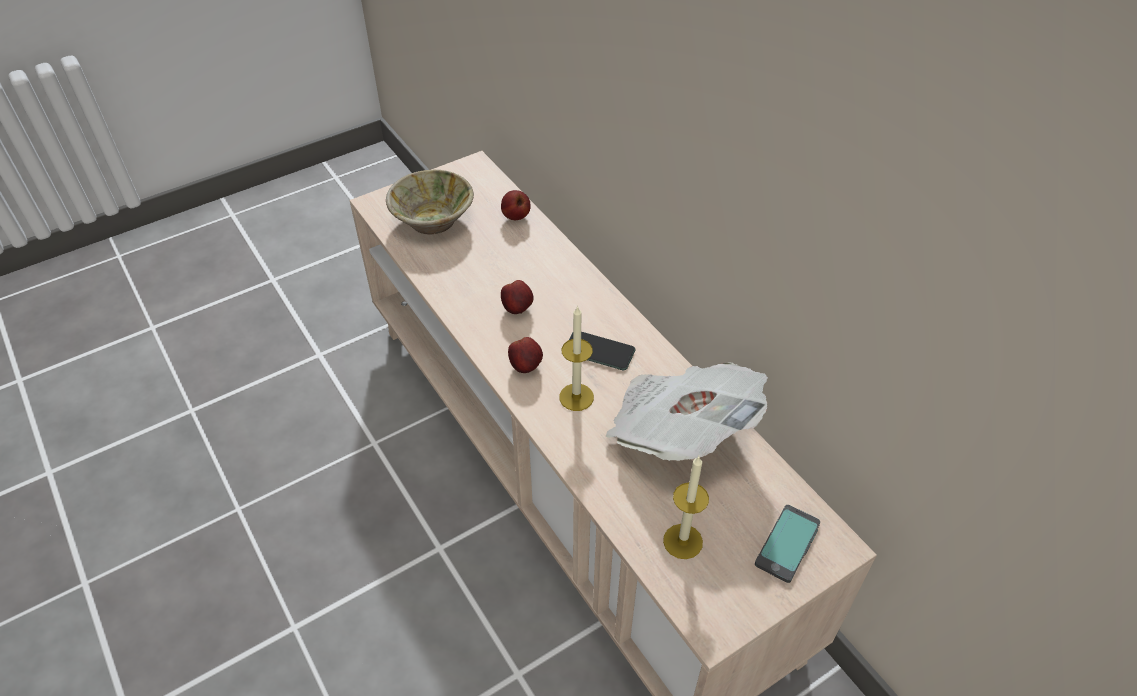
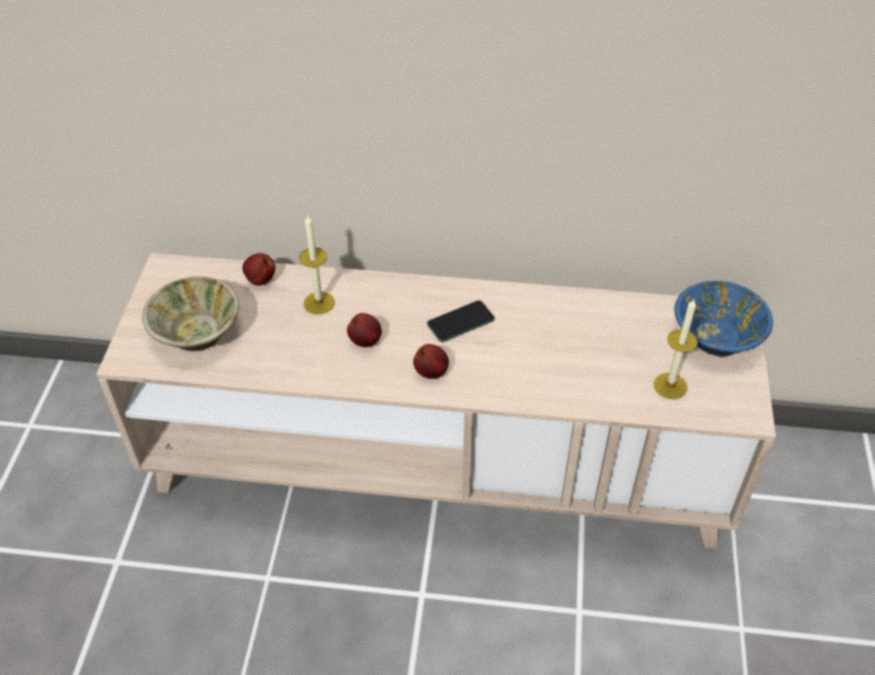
camera: 50 degrees left, 0 degrees up
(576, 397) = (491, 362): candle -> candle (319, 303)
(679, 430) = (577, 327): newspaper -> none
(788, 544) = (716, 336): phone -> blue bowl

